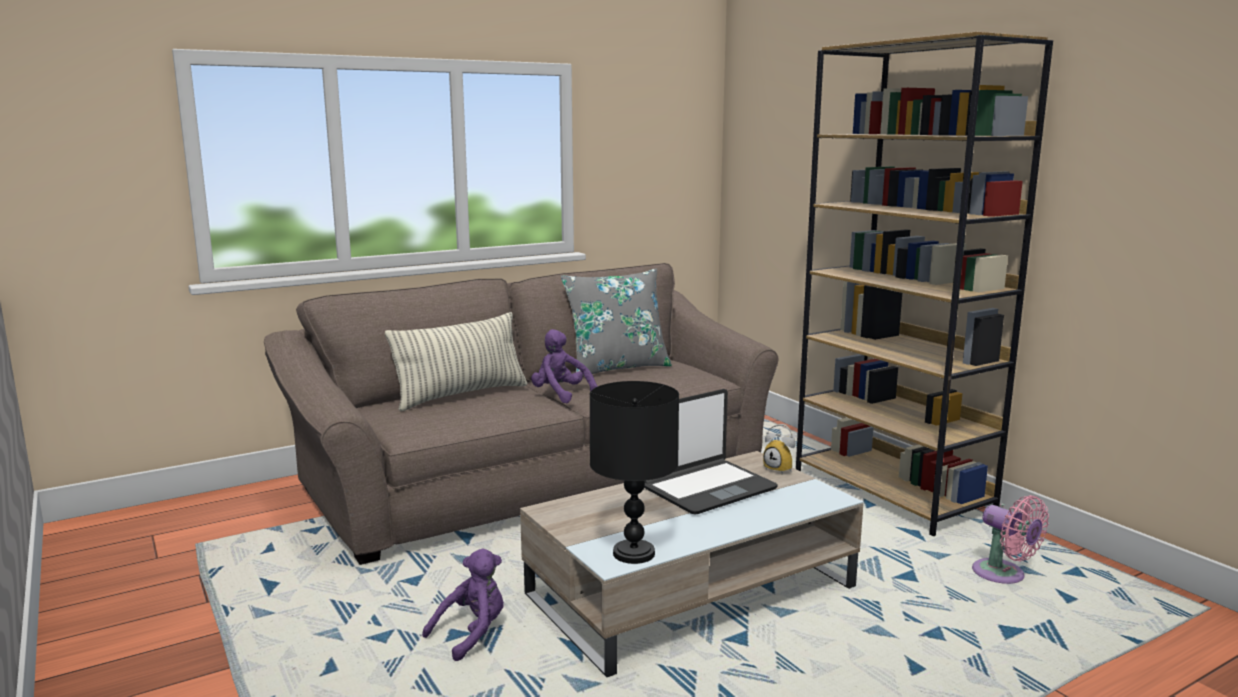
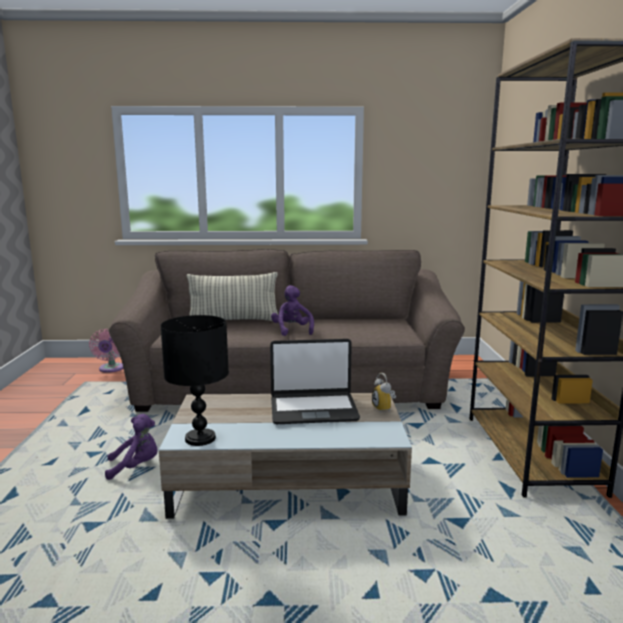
camera: 30 degrees right, 0 degrees up
(617, 368) = (353, 319): grey pillow -> none
(1003, 575) = (550, 549): pink fan -> pink fan (110, 369)

